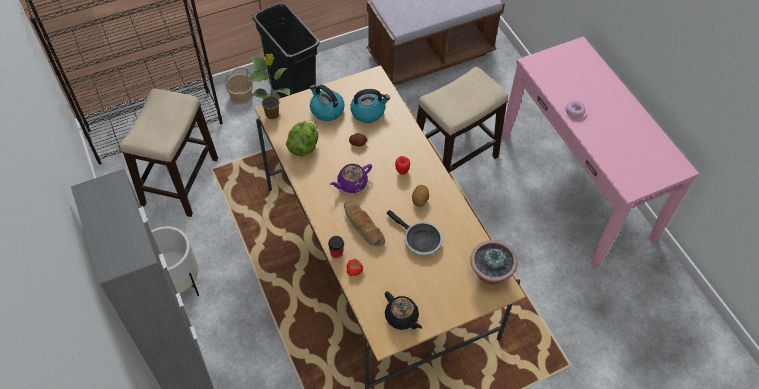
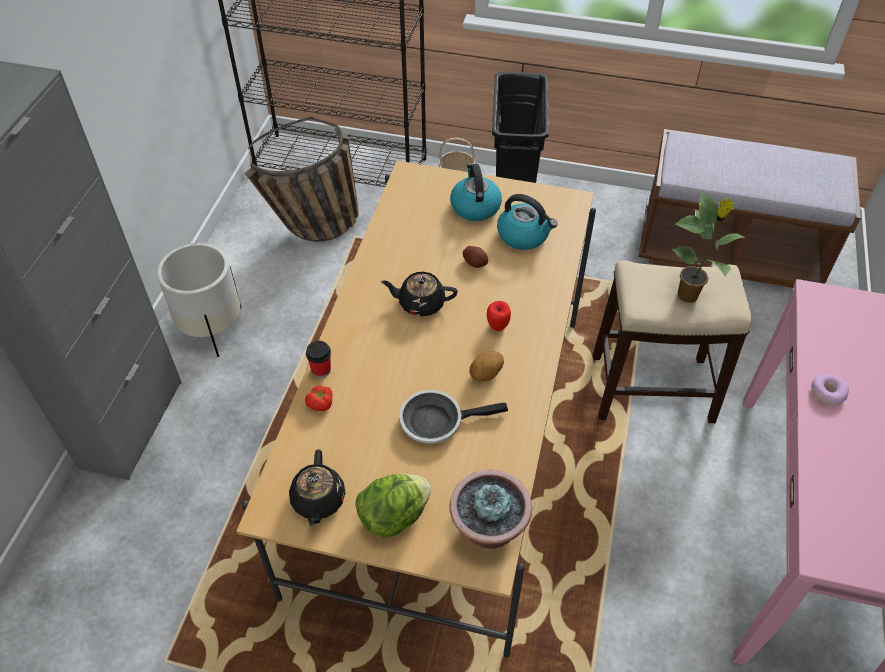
camera: 40 degrees right, 5 degrees down
(180, 180) = (313, 231): stool -> basket
(273, 114) = (409, 178): potted plant -> potted plant (689, 295)
(303, 146) = (407, 231): lettuce -> lettuce (393, 516)
(351, 184) = (420, 303): purple teapot -> black teapot
(363, 227) = (382, 361): bread -> none
(419, 240) = (436, 421): frying pan -> frying pan turned 90 degrees clockwise

